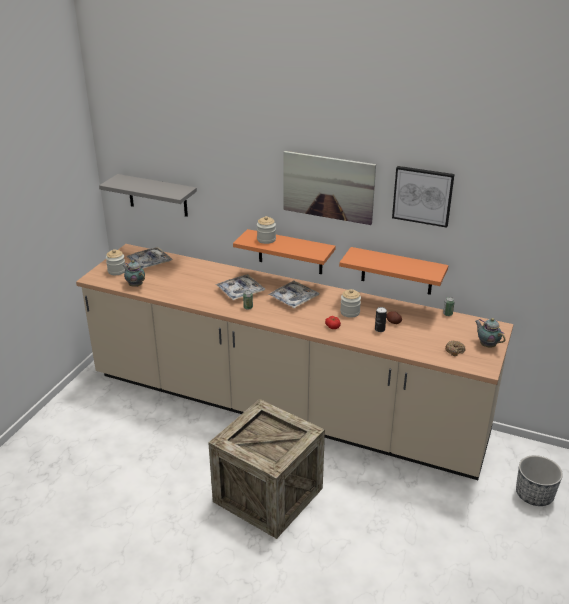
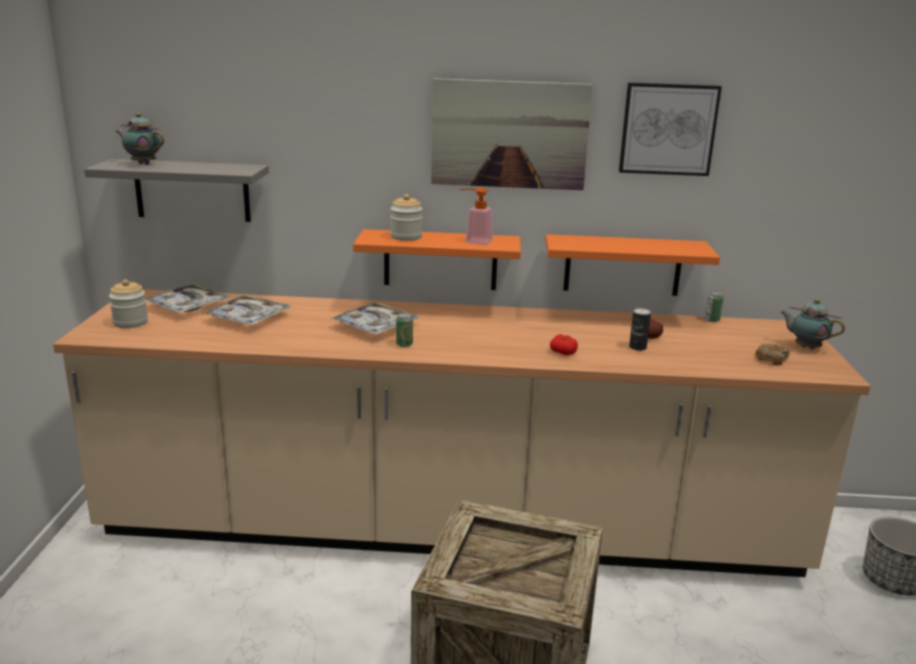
camera: 20 degrees left, 10 degrees down
(135, 285) = (177, 337): teapot -> teapot (142, 164)
(293, 299) = (470, 326): tray -> tray (248, 318)
(303, 248) = (474, 241): none -> soap dispenser
(350, 312) = (572, 333): jar -> none

